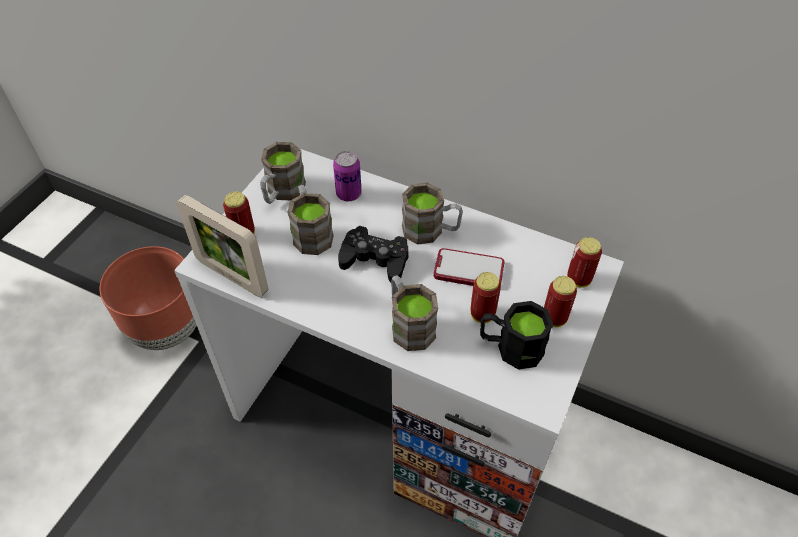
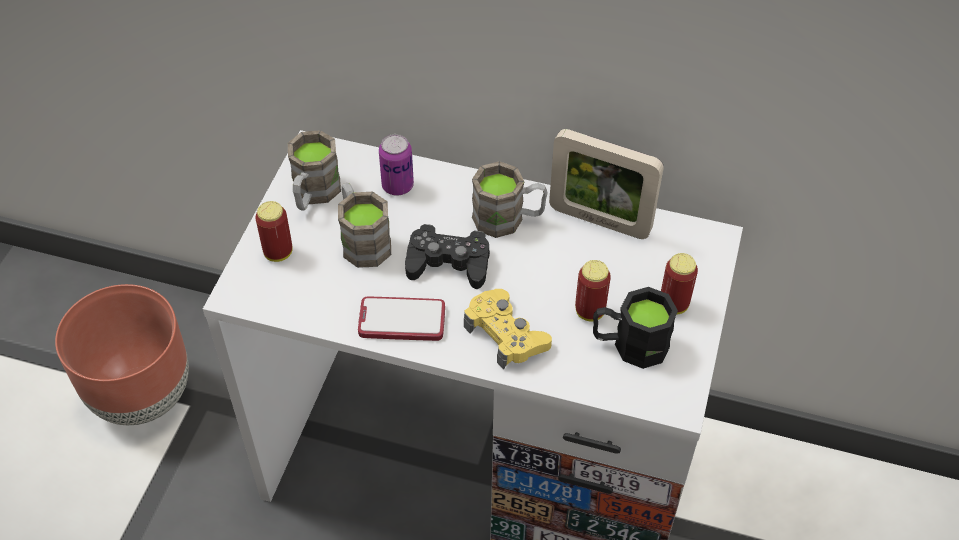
camera: 10 degrees left, 0 degrees up
(232, 276) = (277, 306): picture frame -> picture frame (599, 220)
(409, 324) = (506, 334): brown mug -> yellow game controller
(468, 270) = (563, 261): phone -> phone (402, 320)
(578, 279) = (694, 255): can -> none

